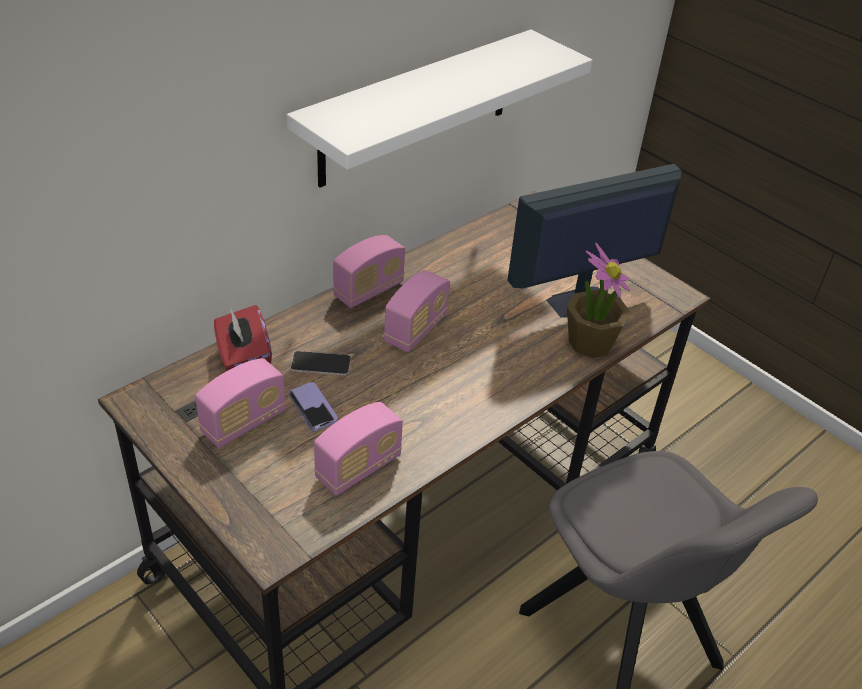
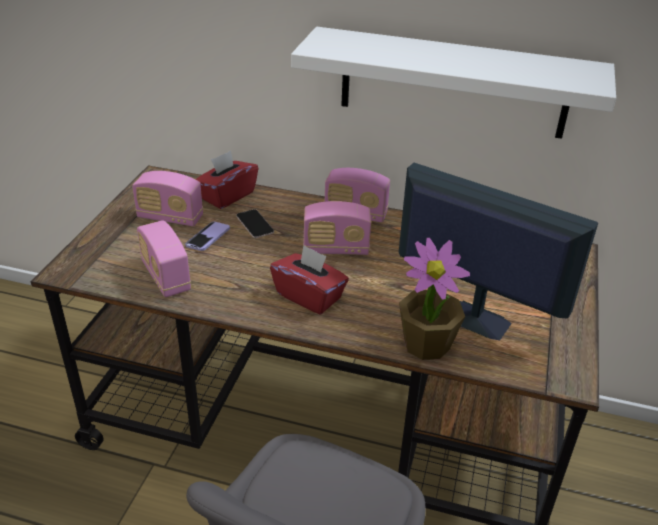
camera: 60 degrees right, 5 degrees down
(358, 468) = (166, 277): radio -> radio turned 45 degrees clockwise
(474, 379) = (309, 296): none -> red tissue box

